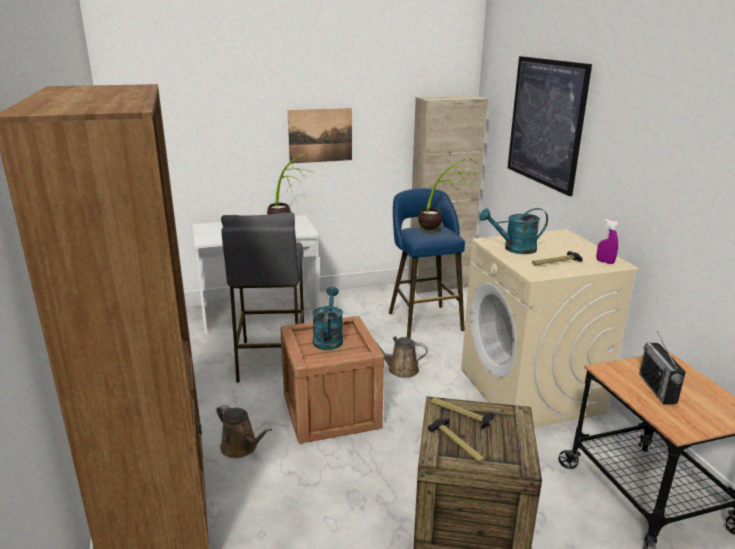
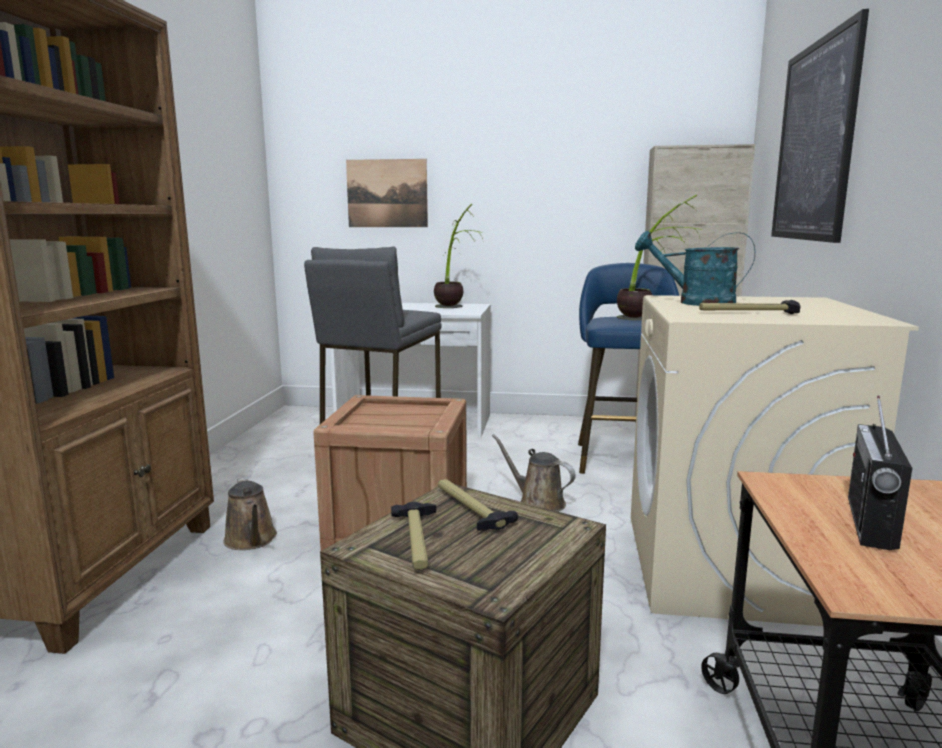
camera: 25 degrees right, 10 degrees down
(320, 135) = (516, 200): picture -> picture (387, 193)
(328, 338) = (398, 413): turquoise watering can -> none
(605, 262) = (850, 318): purple spray bottle -> none

